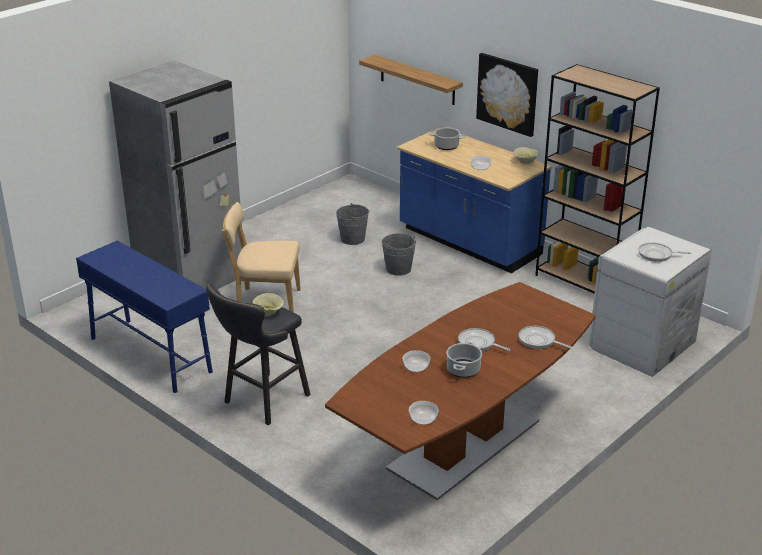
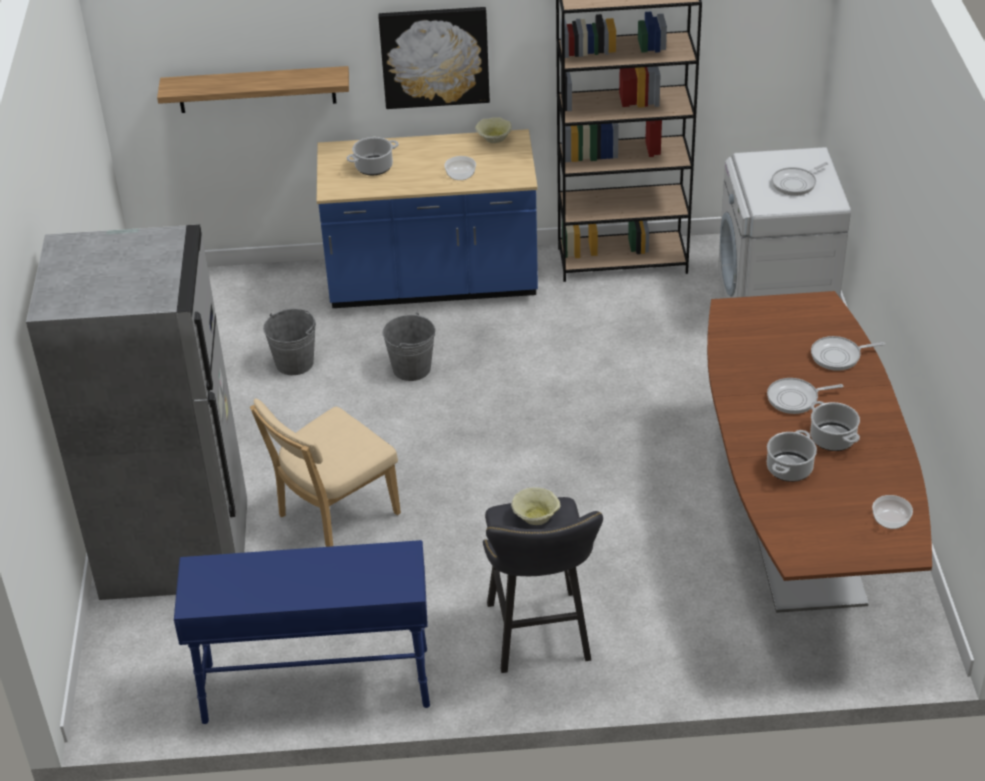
camera: 45 degrees left, 10 degrees up
(416, 367) = (789, 468): bowl -> cooking pot

